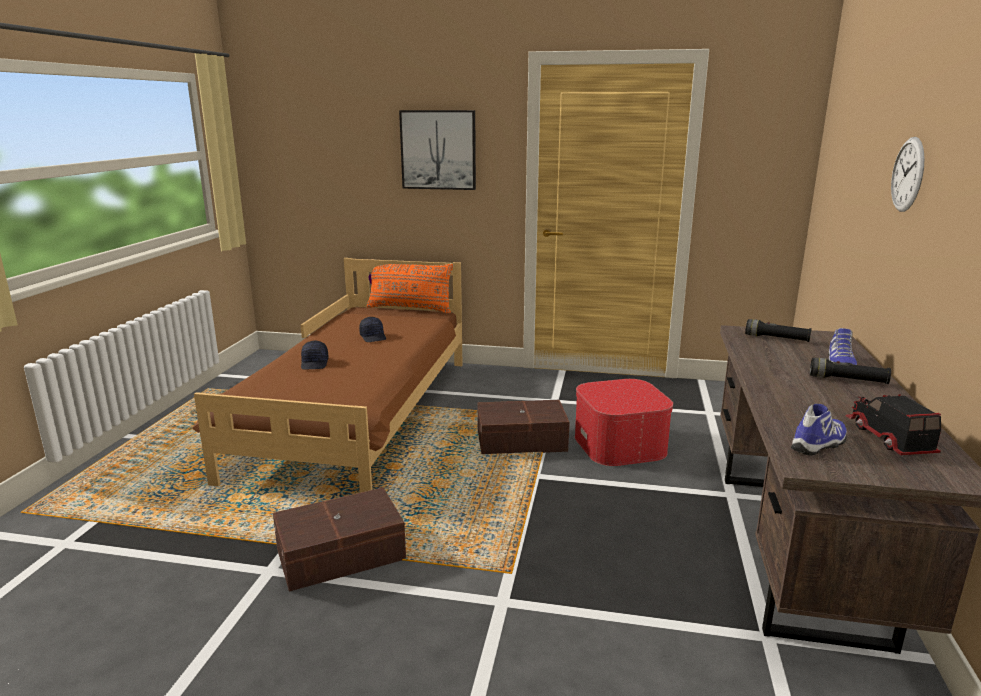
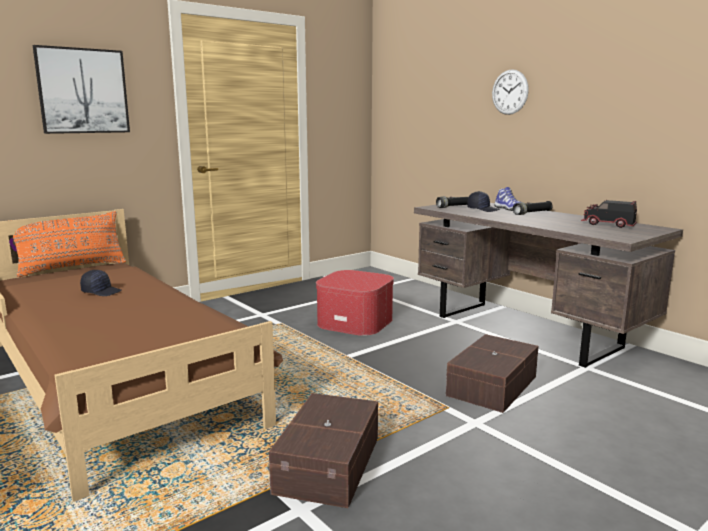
camera: 50 degrees left, 5 degrees down
(315, 363) = (99, 323): black cap -> black cap (483, 209)
(520, 440) = (291, 343): brown storage box -> brown storage box (490, 386)
(820, 445) = (602, 232): shoe -> none

